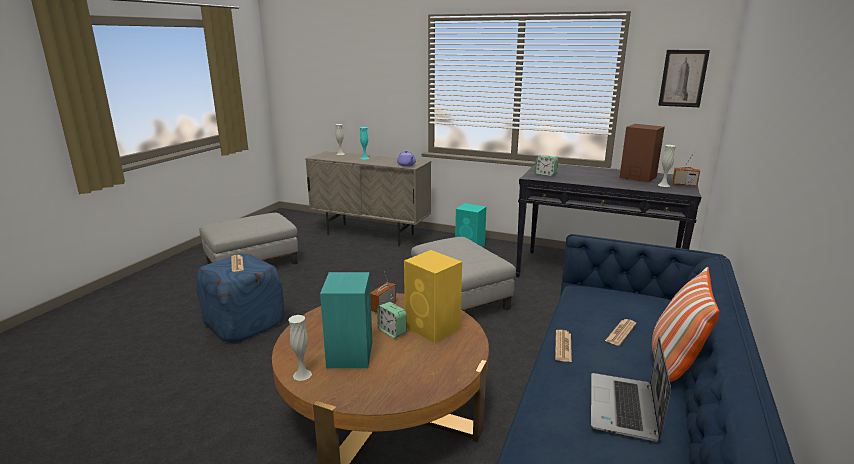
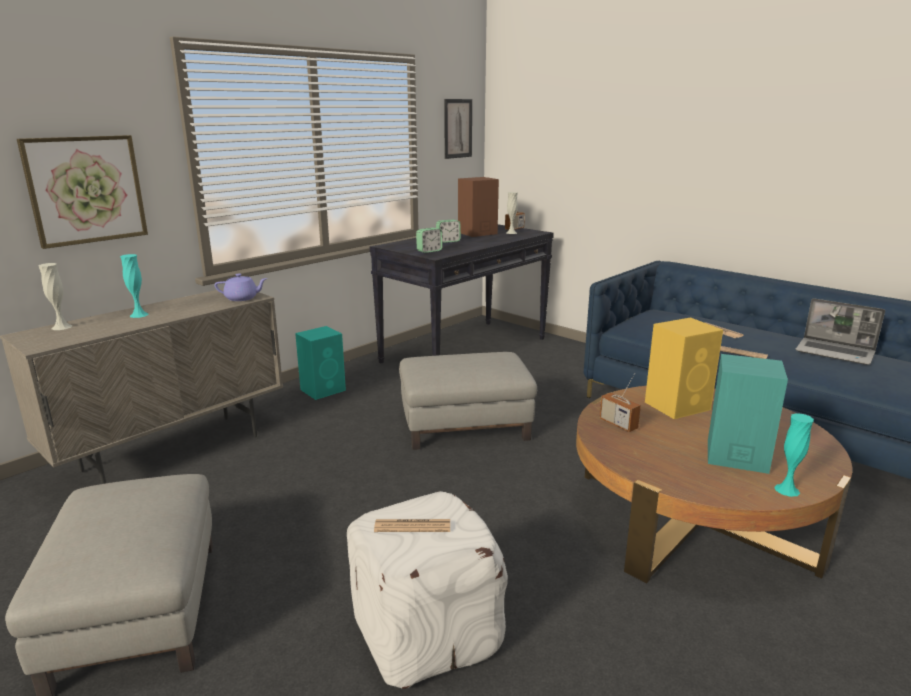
camera: 70 degrees left, 0 degrees up
(244, 323) = (424, 632): blue ottoman -> white ottoman
(302, 375) = (787, 490): white vase -> turquoise vase
(378, 94) = (86, 190): none -> picture
(392, 331) = (683, 427): alarm clock -> alarm clock (448, 241)
(673, 365) = (768, 329): pillow -> none

